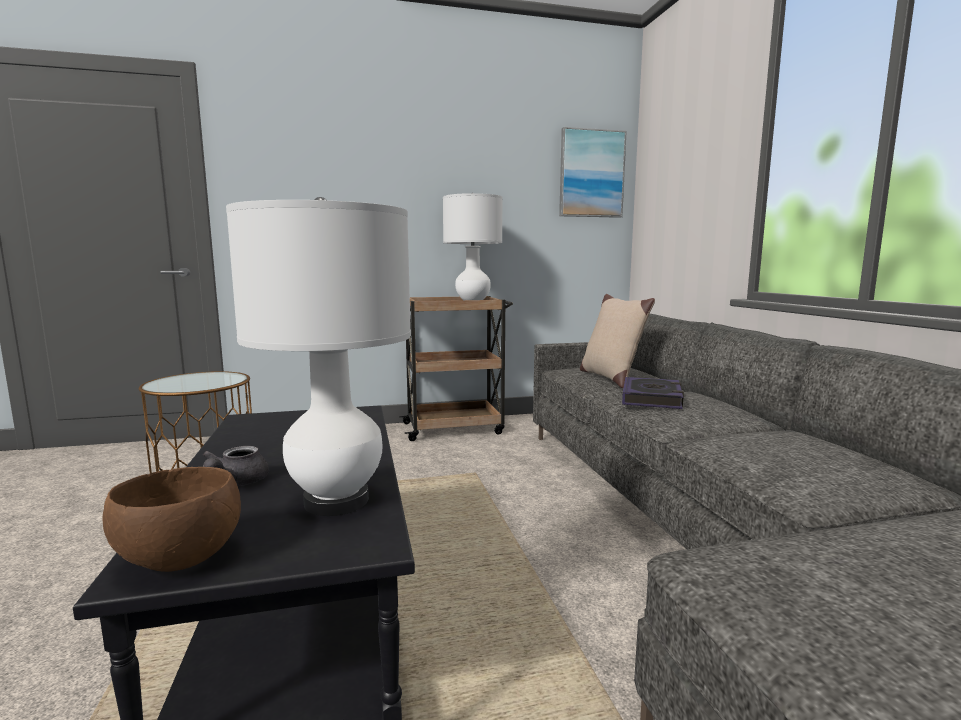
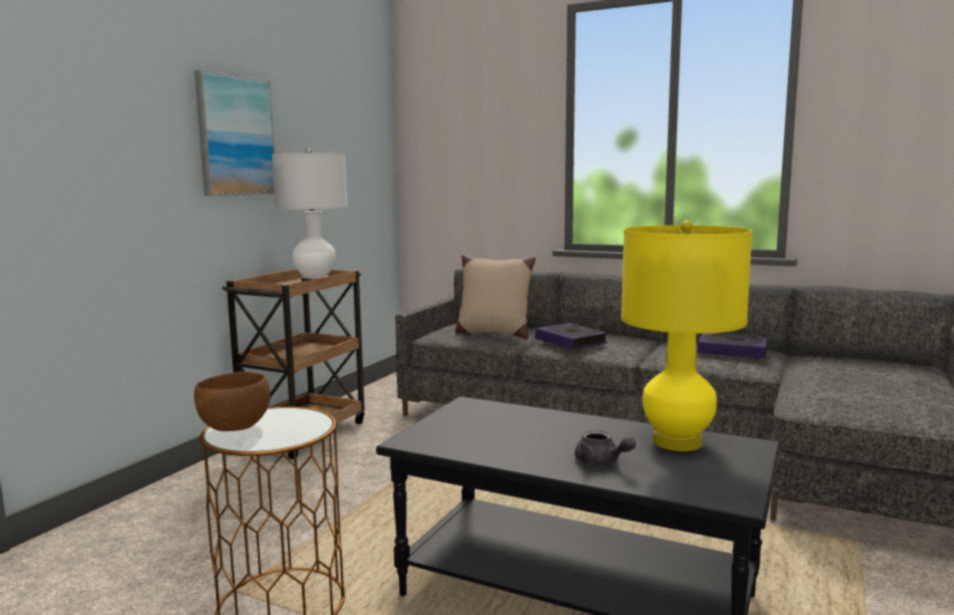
camera: 50 degrees left, 0 degrees up
(181, 560) = (729, 488): brown bowl -> brown bowl (236, 428)
(336, 501) = (677, 442): white table lamp -> yellow table lamp
(591, 174) = (368, 124): picture -> picture (235, 136)
(833, 461) = (732, 351): none -> book

